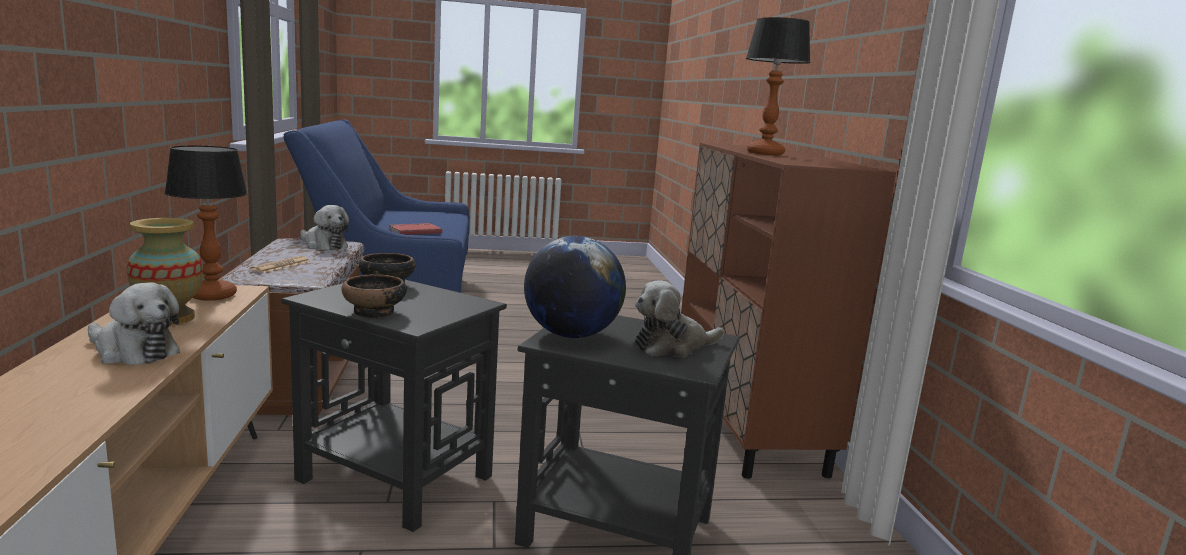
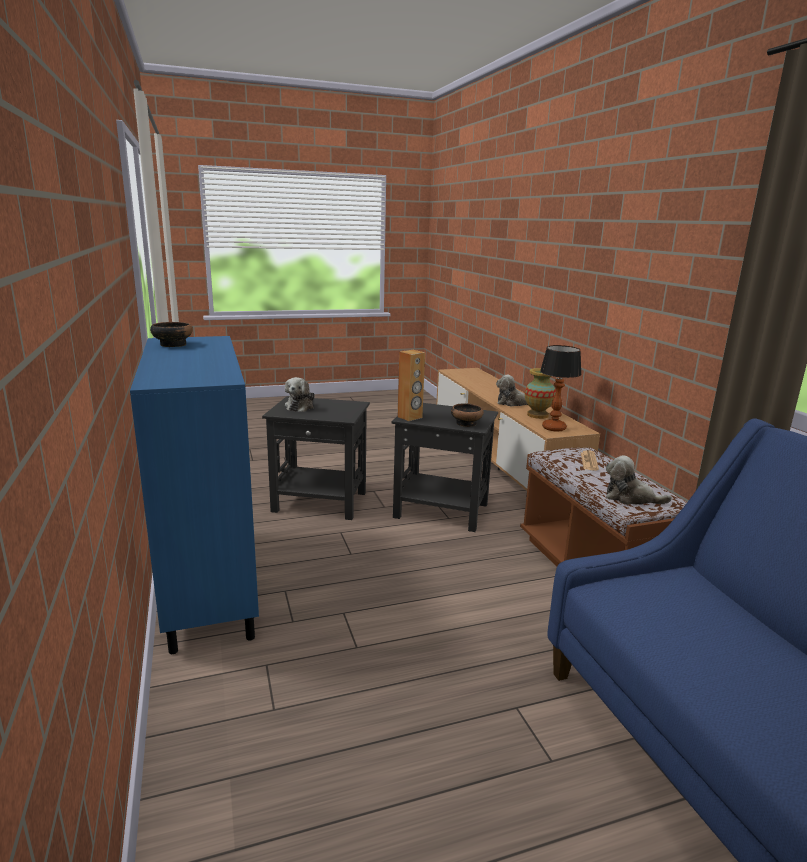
camera: 170 degrees right, 5 degrees up
(374, 312) = (445, 408): bowl -> bowl (172, 345)
(414, 231) = (687, 618): red book -> none
(468, 303) = (410, 417): none -> brown speaker
(571, 335) = (348, 407): globe -> none
(672, 346) = (300, 406): plush toy -> plush toy turned 135 degrees clockwise
(745, 421) = (209, 585): brown cabinet -> blue cabinet
(766, 153) = (209, 354): table lamp -> none

